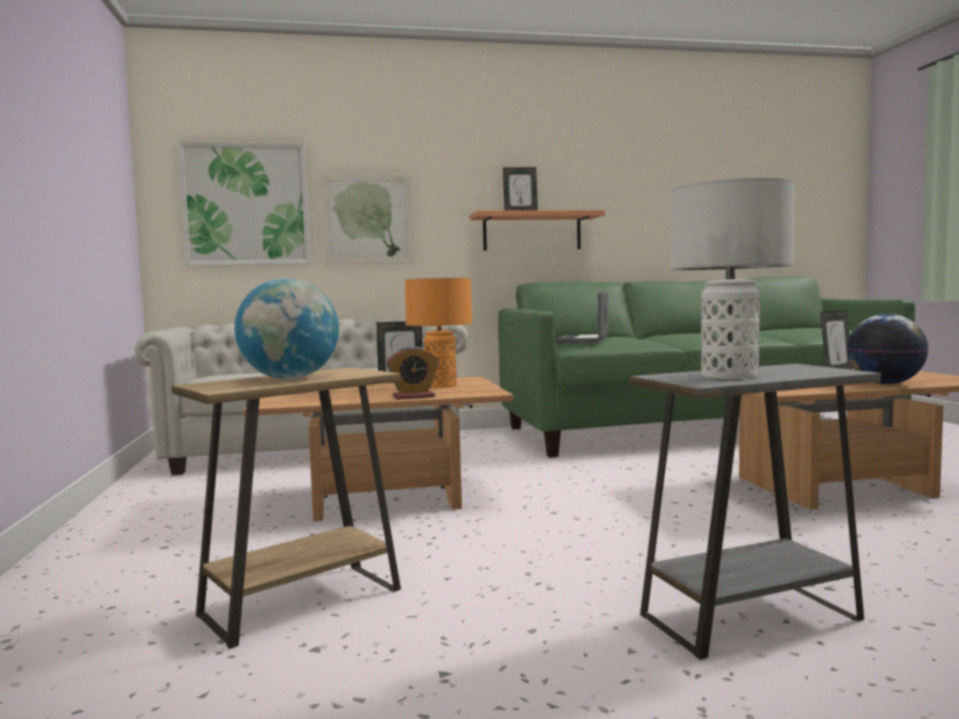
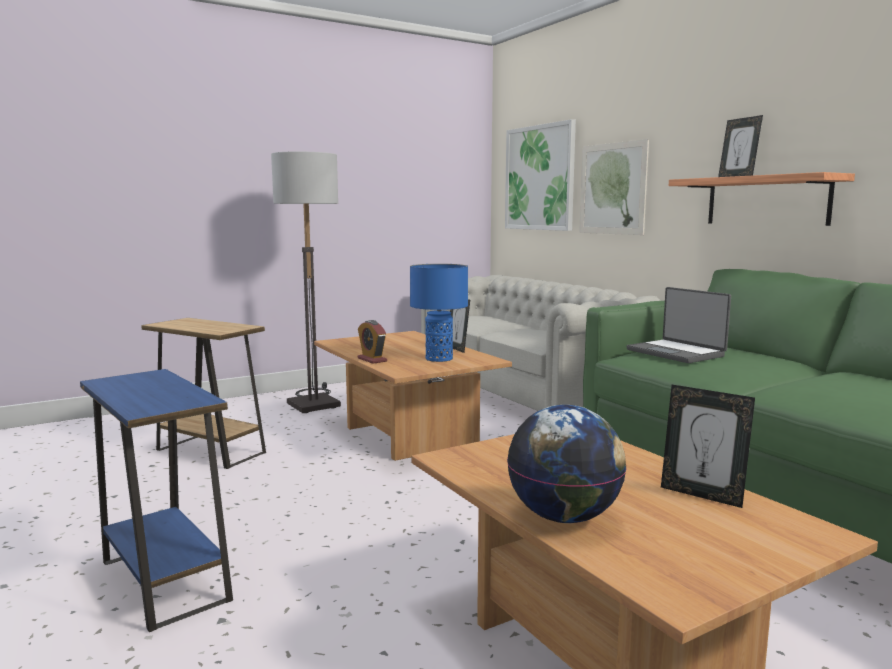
camera: 70 degrees right, 5 degrees up
(153, 533) = (313, 402): none -> floor lamp
(290, 378) = (199, 325): globe -> none
(441, 385) = (439, 359): orange table lamp -> blue table lamp
(583, 341) = (676, 353): laptop -> laptop turned 120 degrees counterclockwise
(731, 376) = (138, 386): white table lamp -> none
(750, 617) = (165, 580): grey side table -> blue side table

